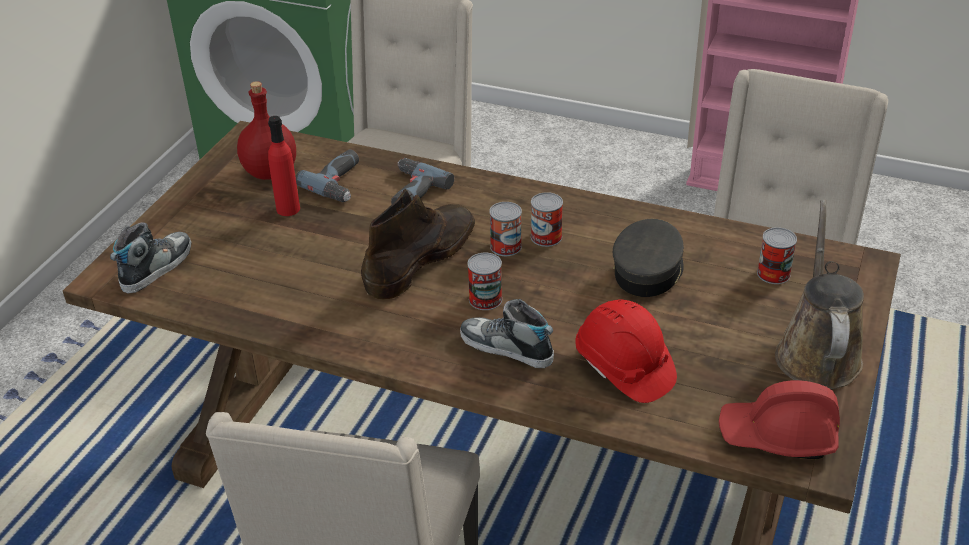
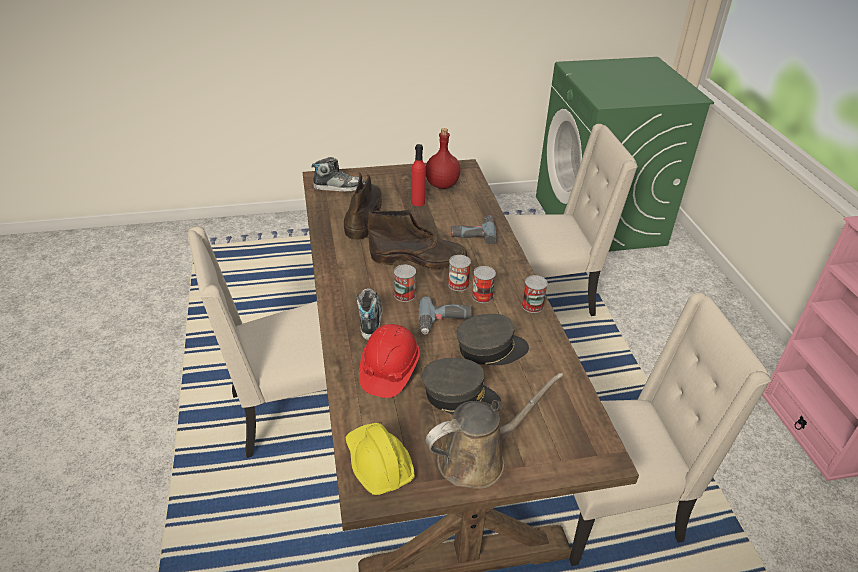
camera: 55 degrees right, 0 degrees up
(263, 270) = (363, 215): none -> brown boot
(341, 183) = (456, 208): power drill -> power drill (444, 322)
(711, 327) = (459, 397): none -> grey cap
(773, 273) = (544, 409): can -> can (532, 305)
(778, 436) = (378, 463): red hard hat -> yellow hard hat

